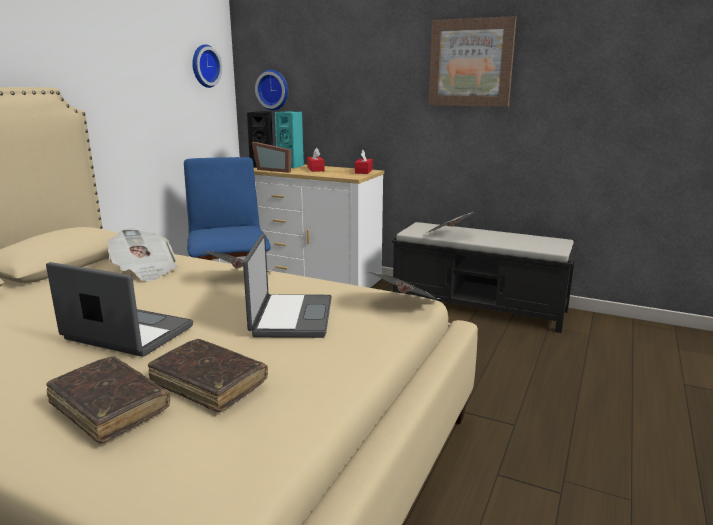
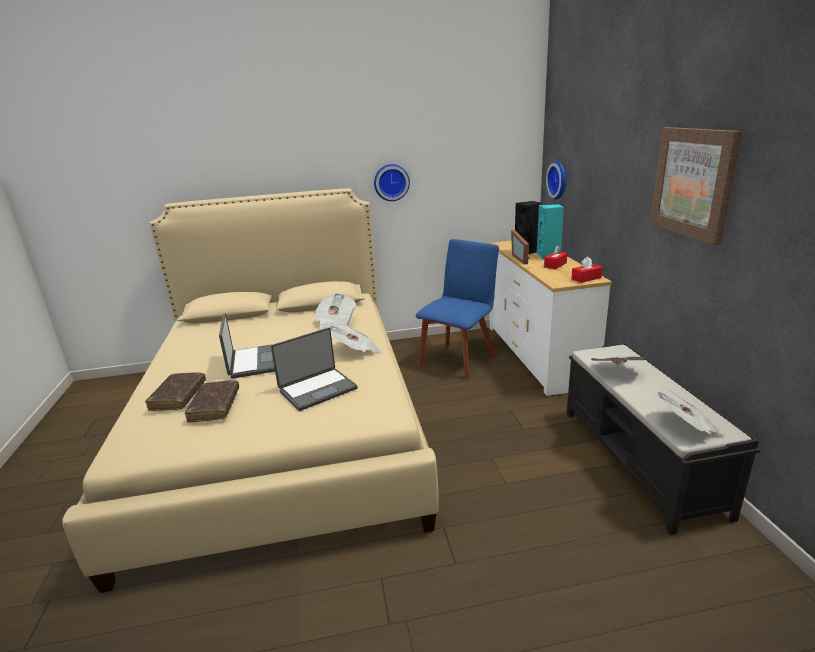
camera: 55 degrees right, 5 degrees up
(204, 66) = (502, 157): wall clock -> wall clock (391, 182)
(405, 305) = (381, 416): newspaper -> newspaper (686, 427)

